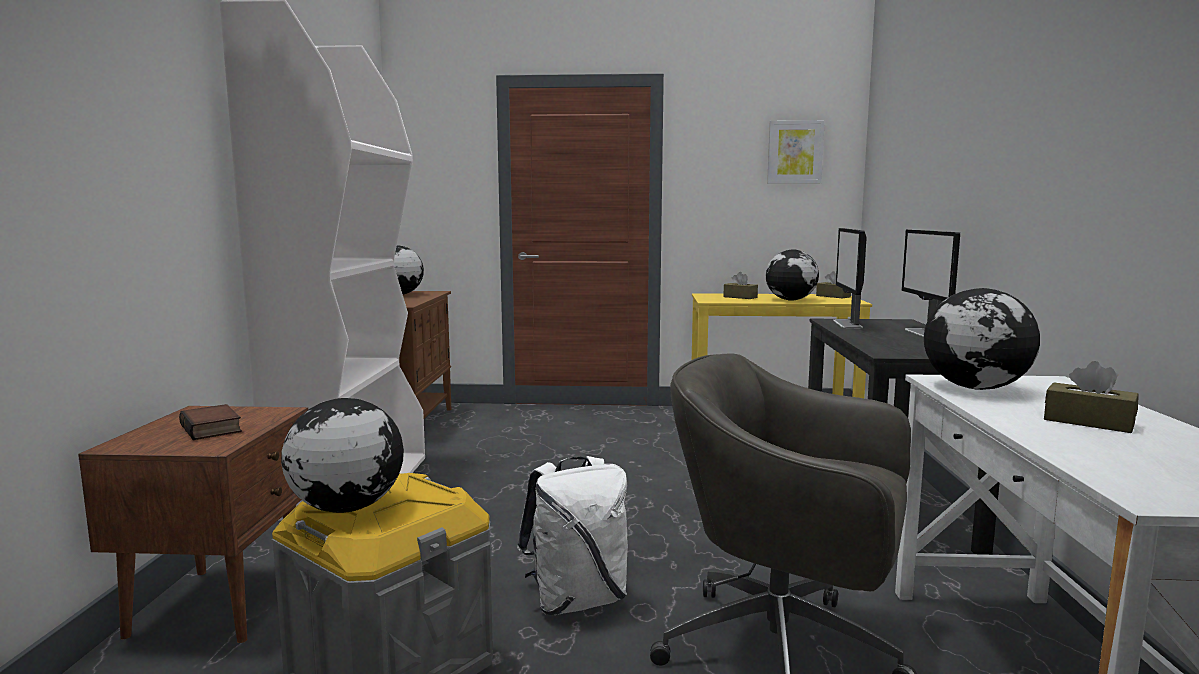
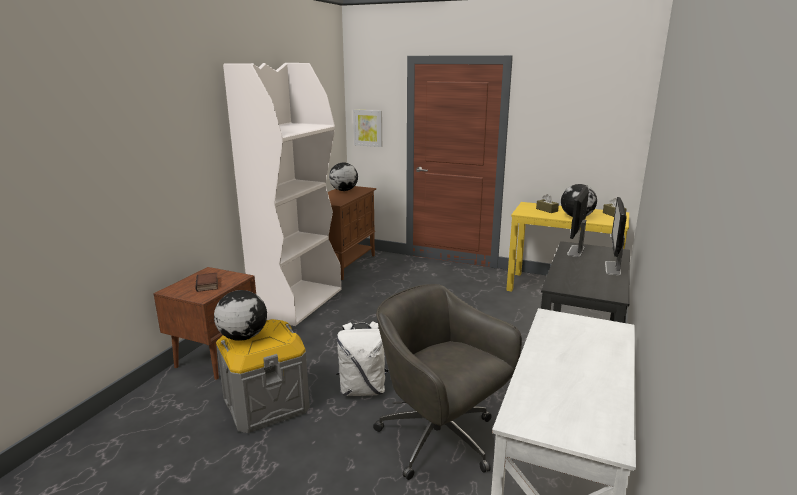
camera: 20 degrees right, 10 degrees up
(795, 152) = (600, 112): picture -> picture (368, 128)
(977, 388) = (559, 327): globe -> none
(1088, 422) = (577, 366): brown tissue box -> none

